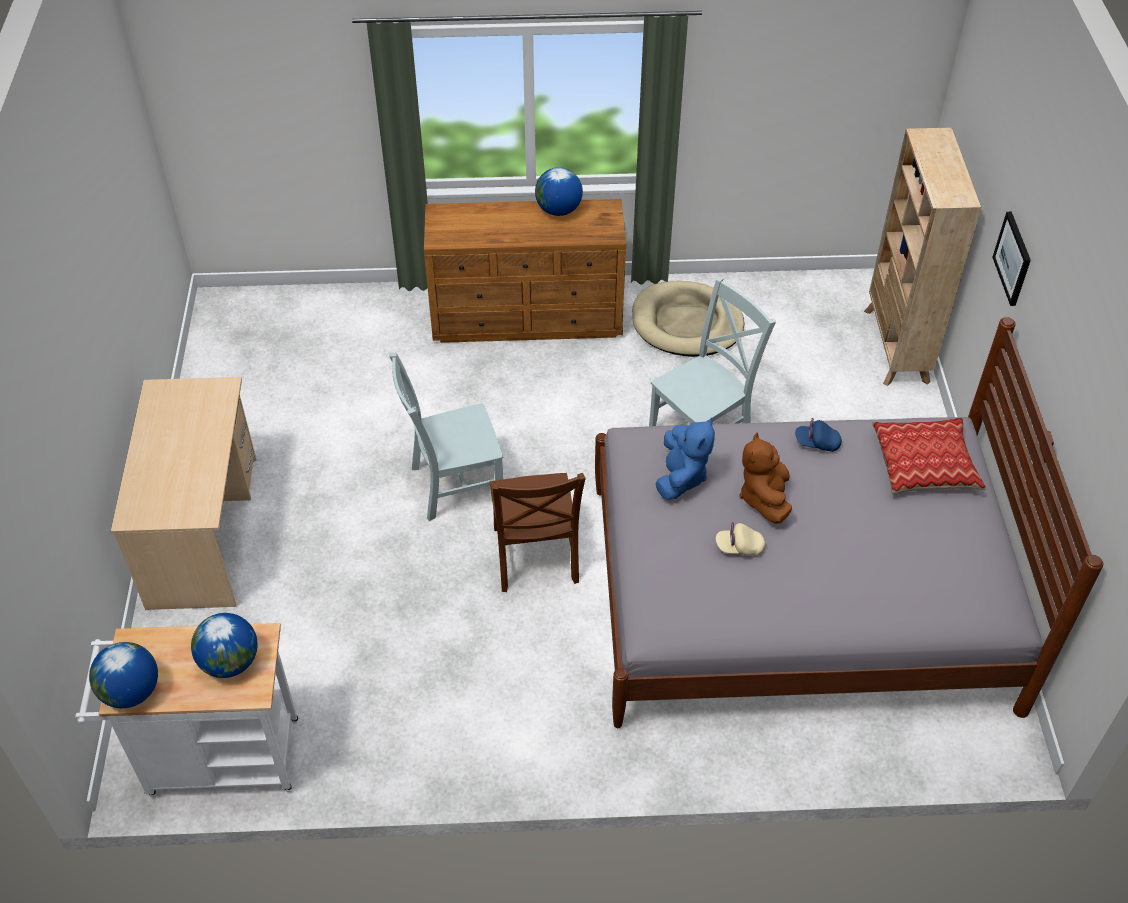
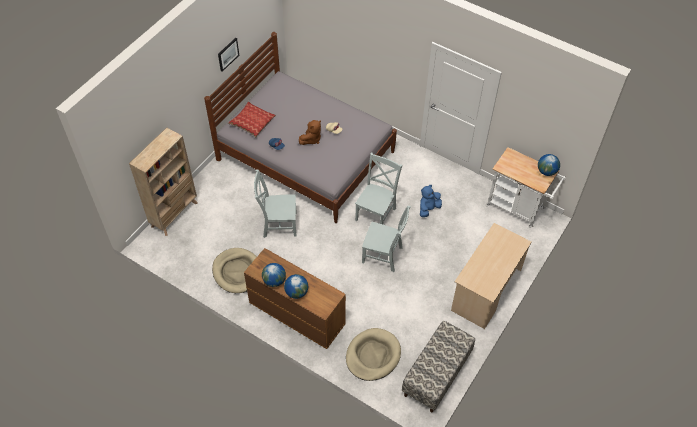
camera: 145 degrees left, 5 degrees up
(224, 354) = (436, 375): none -> bench
(230, 662) = (513, 164): globe -> globe (296, 292)
(352, 328) = (373, 355): none -> beige dog bed
(535, 558) = (376, 213): brown chair -> grey chair
(681, 477) = (329, 159): blue plush toy -> blue plush toy (428, 208)
(1013, 258) = (185, 102): picture -> picture (228, 54)

